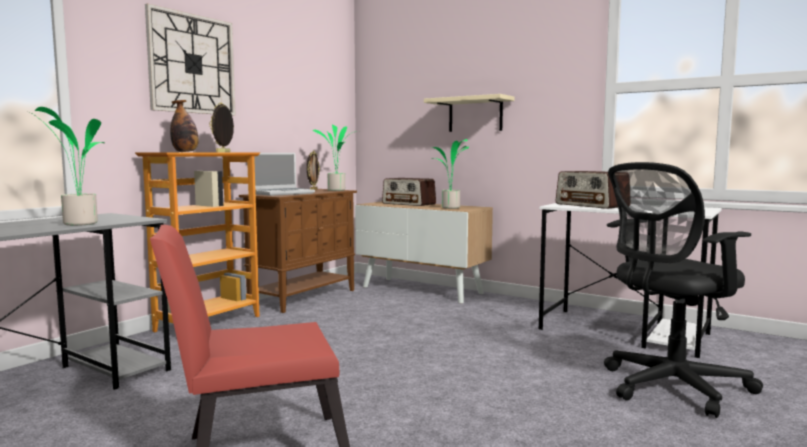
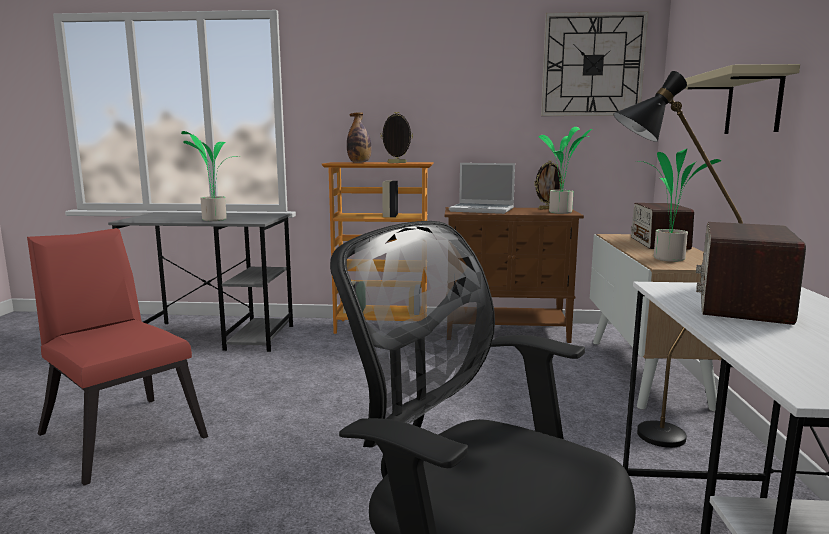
camera: 60 degrees right, 5 degrees up
(192, 64) = (398, 73): wall clock -> wall clock (592, 65)
(491, 310) = (643, 436): none -> black floor lamp

